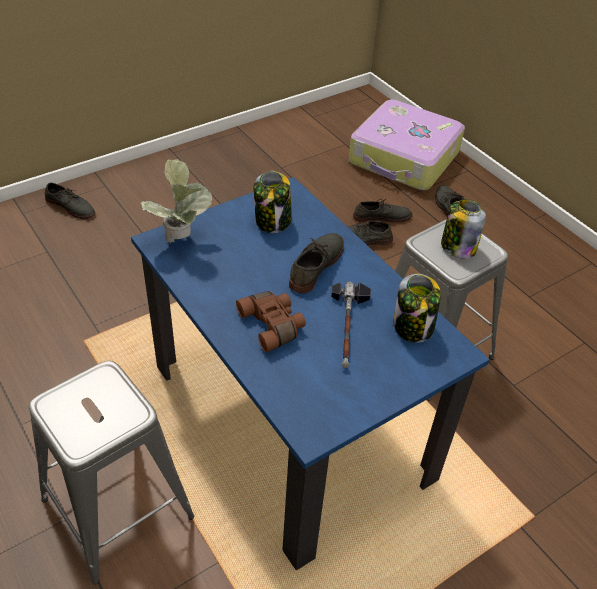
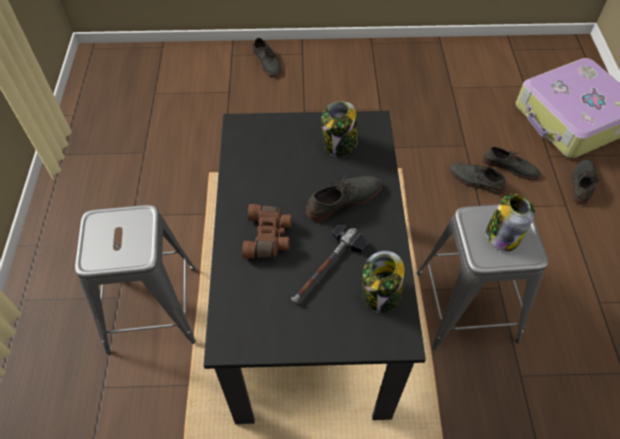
camera: 35 degrees right, 10 degrees up
(182, 241) = (256, 133): potted plant -> none
(290, 421) = (309, 308): blue dining table -> black dining table

